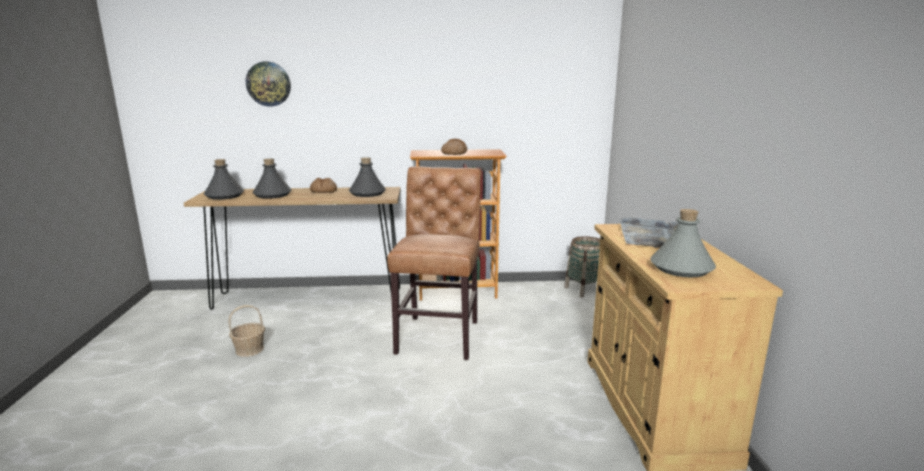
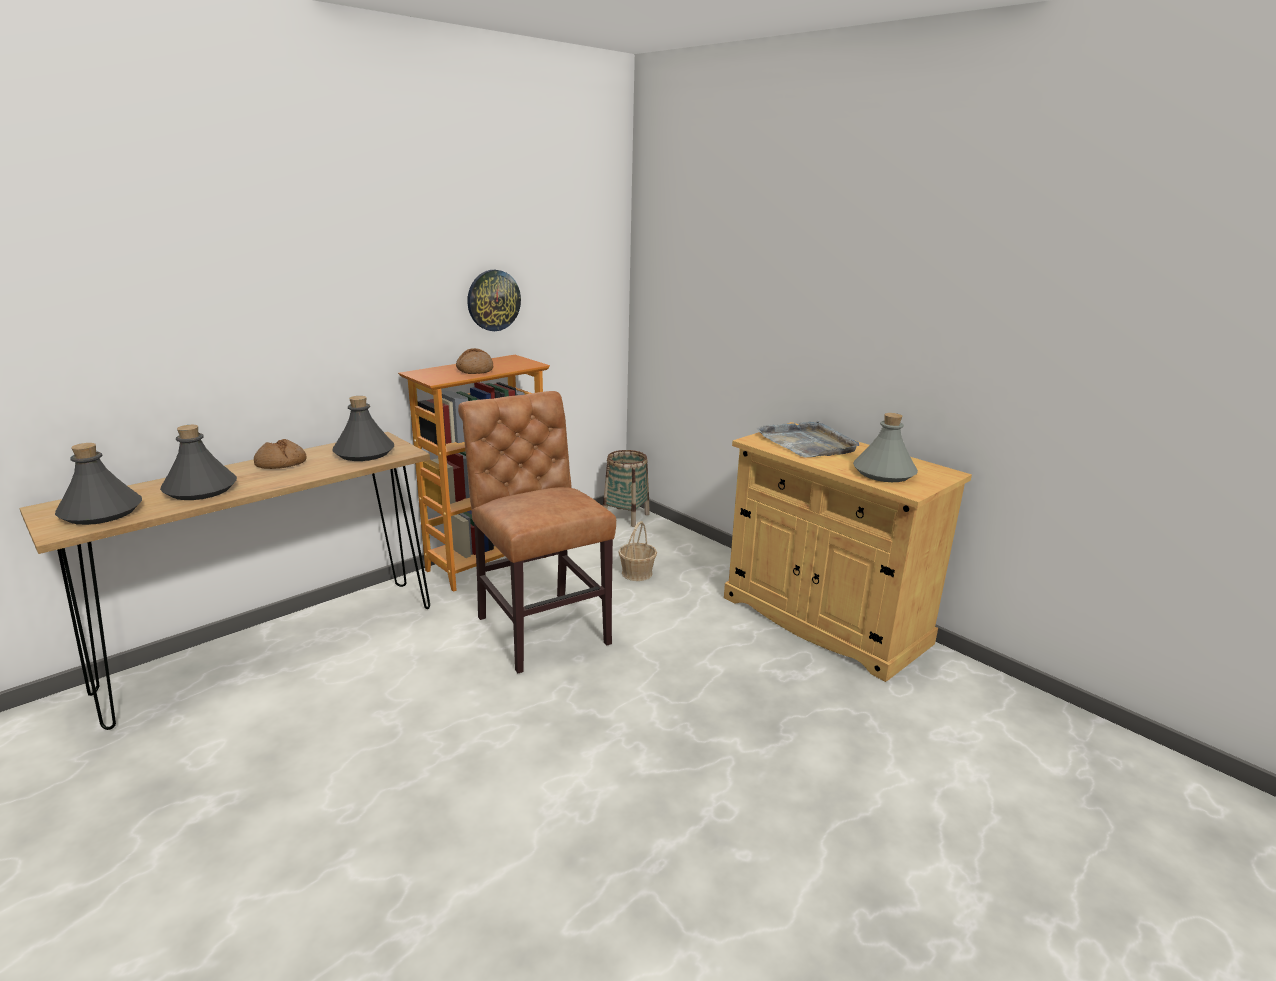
camera: 40 degrees left, 5 degrees up
(250, 349) = (294, 758): basket -> basket (637, 573)
(268, 84) = (134, 285): wall clock -> wall clock (493, 300)

